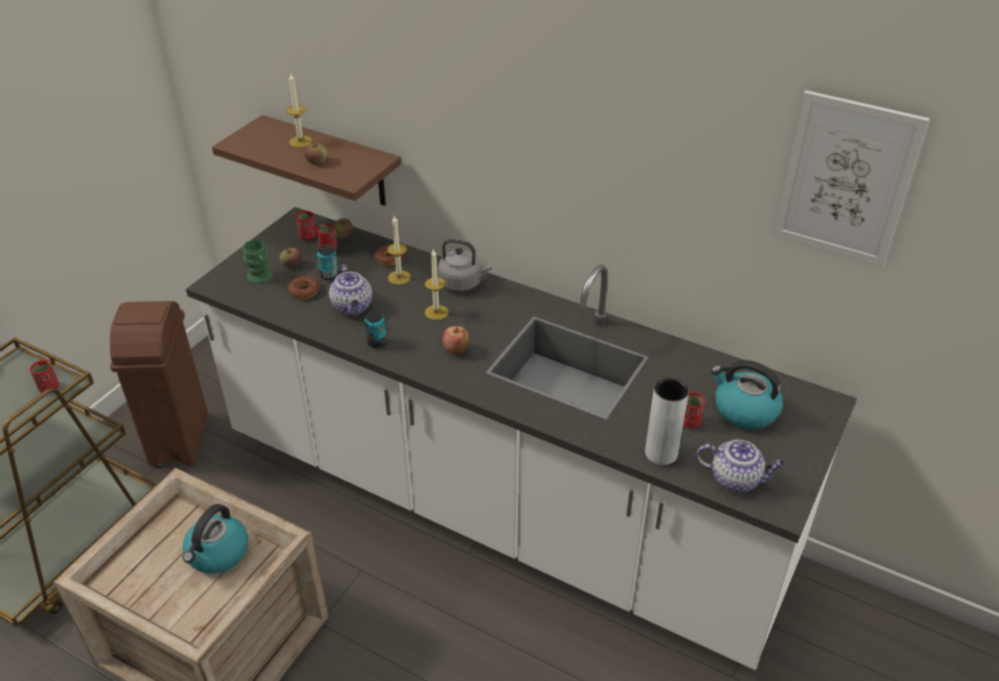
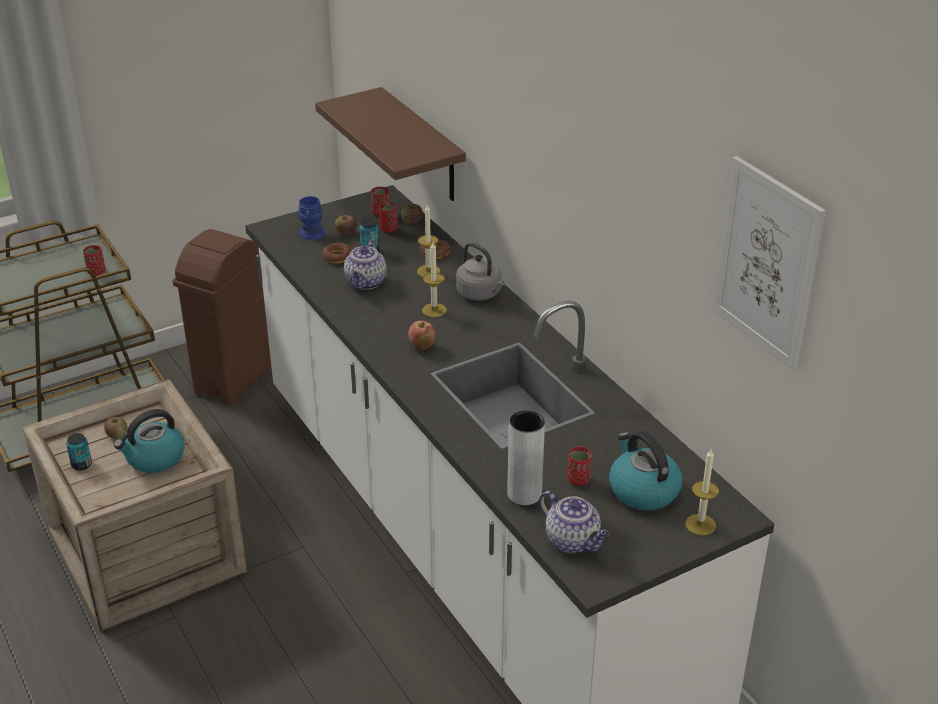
camera: 30 degrees right, 5 degrees down
(261, 278) = (311, 236): green mug -> blue mug
(300, 141) = (391, 117): candle -> candle (700, 524)
(317, 161) = (388, 137): apple -> apple (117, 435)
(377, 342) = (360, 317): can -> can (81, 465)

